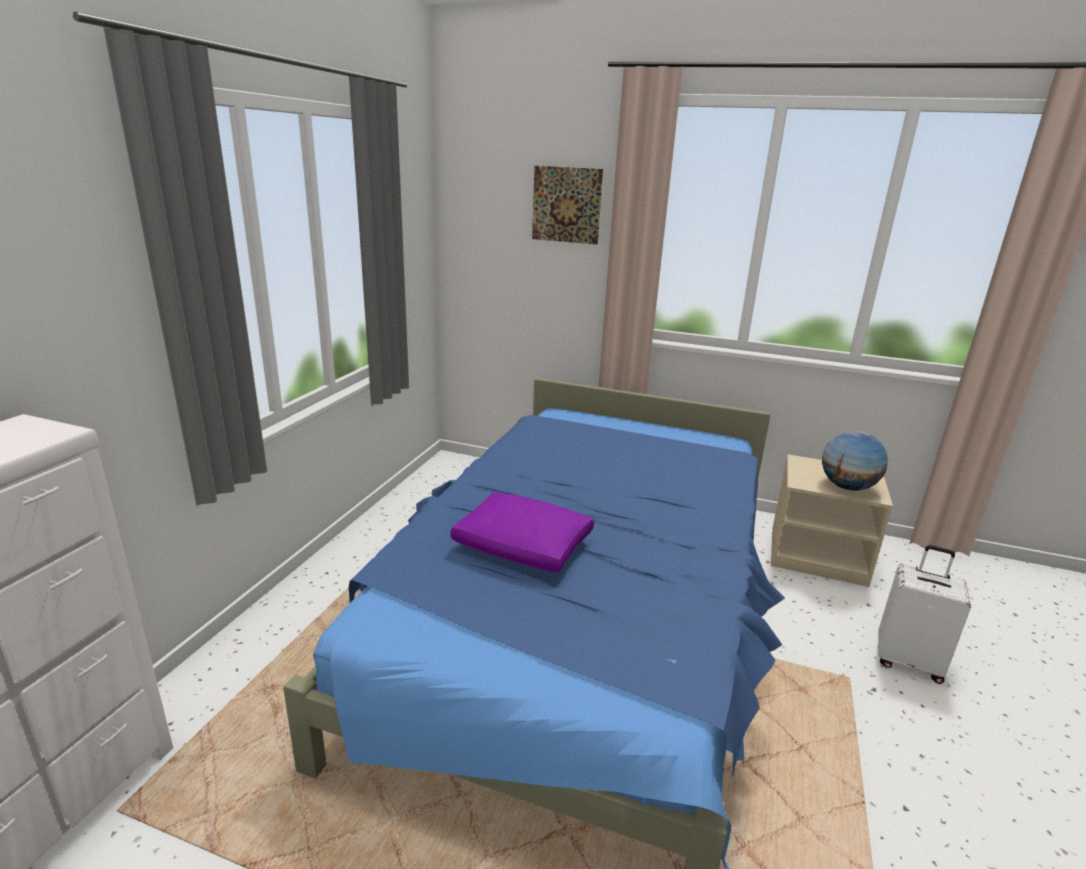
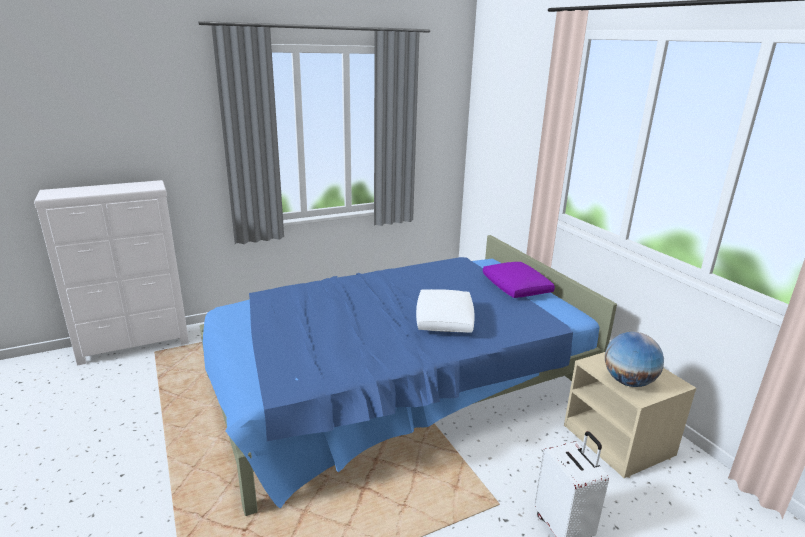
camera: 45 degrees right, 0 degrees up
(524, 546) = (329, 310): purple pillow -> purple pillow (516, 288)
(566, 205) = (528, 112): picture -> none
(659, 497) = (444, 321): none -> white pillow

